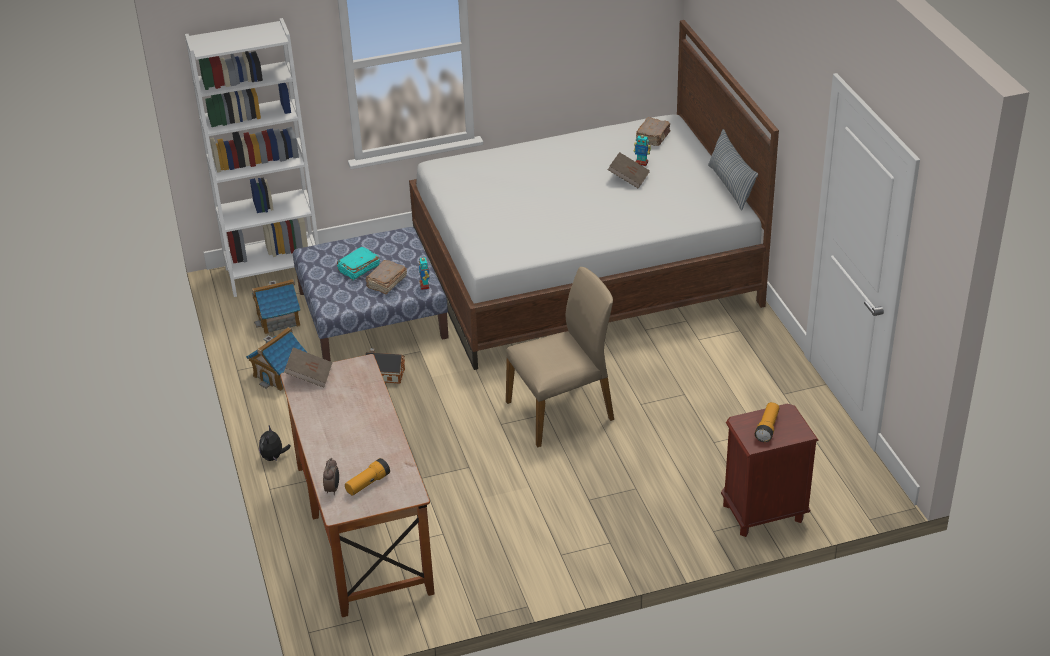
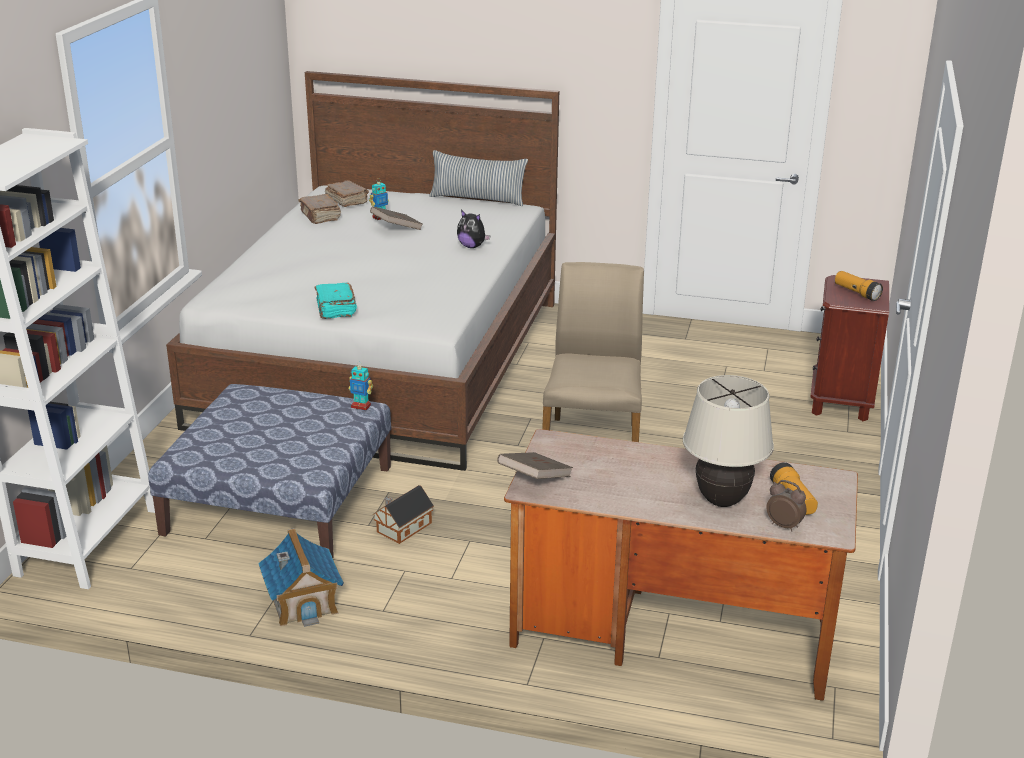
camera: 60 degrees left, 10 degrees down
(274, 457) = (466, 660): plush toy -> plush toy (472, 246)
(278, 319) = (190, 569): toy house -> none
(342, 455) = (721, 501): none -> beige table lamp
(358, 269) = (267, 435): turquoise book -> turquoise book (335, 309)
(386, 283) = (321, 426): brown book -> brown book (320, 216)

